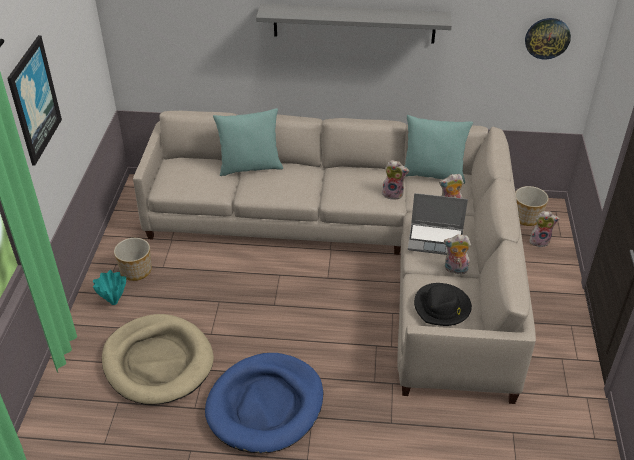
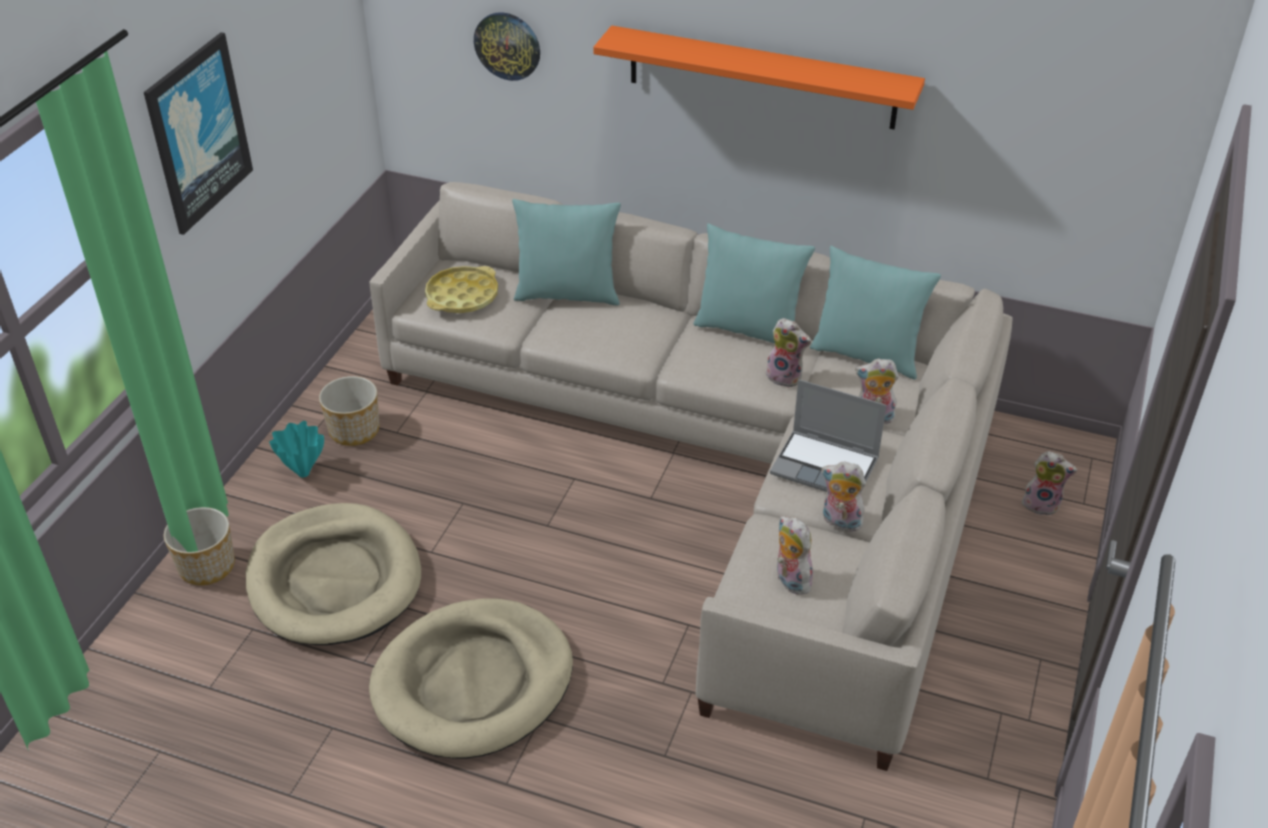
camera: 15 degrees right, 0 degrees up
(188, 178) = (462, 296): none -> yellow tray
(265, 405) = (473, 683): blue dog bed -> beige dog bed
(354, 23) = (761, 77): grey shelf -> orange shelf
(362, 170) = (749, 329): none -> turquoise pillow
(442, 307) = (790, 580): black hat -> plush toy
(527, 217) = (1034, 459): planter -> planter (208, 566)
(547, 38) = (1094, 146): wall clock -> wall clock (507, 45)

